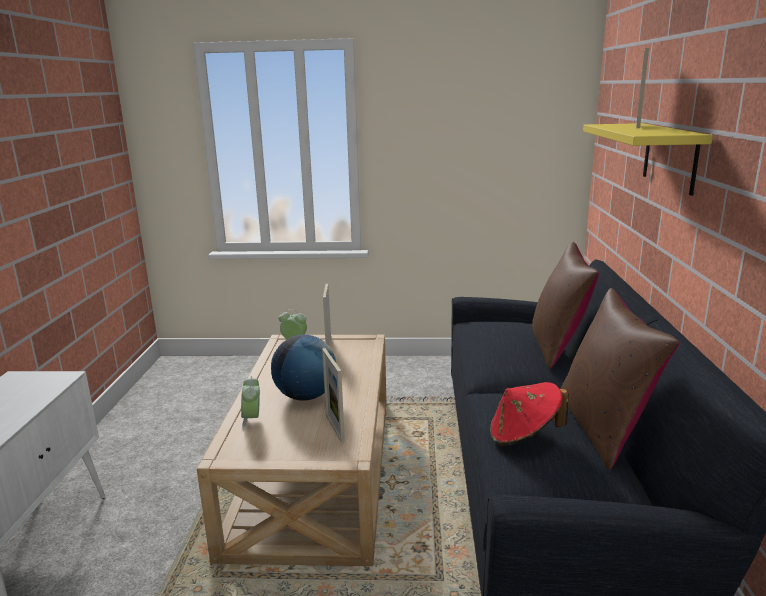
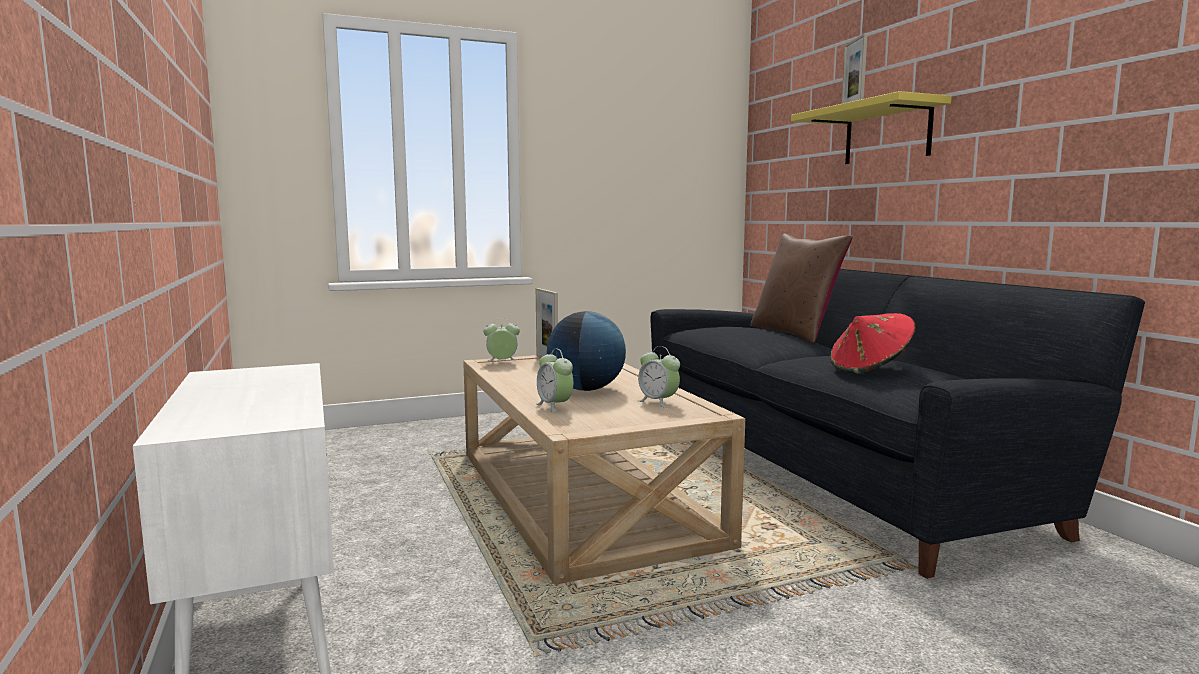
camera: 25 degrees left, 10 degrees down
(335, 428) = (658, 402): picture frame -> alarm clock
(603, 427) = (918, 362): brown pillow -> none

